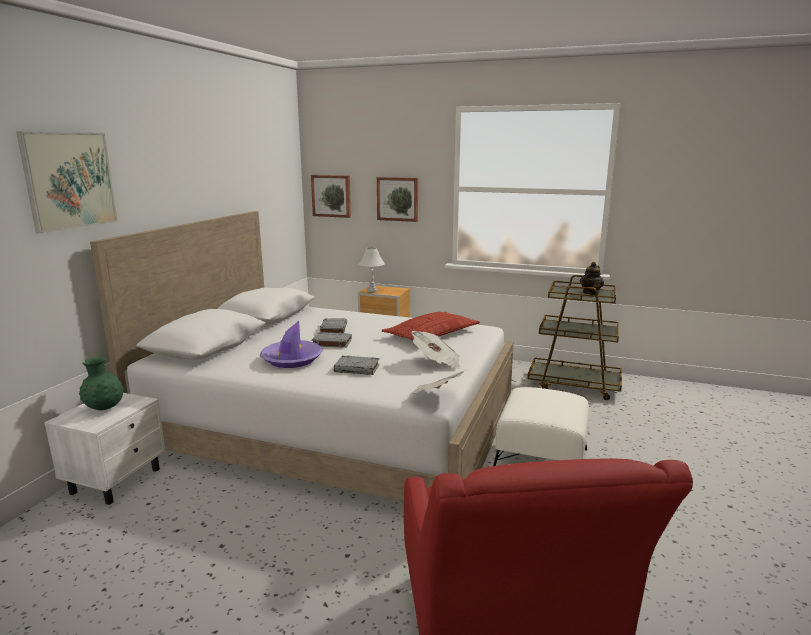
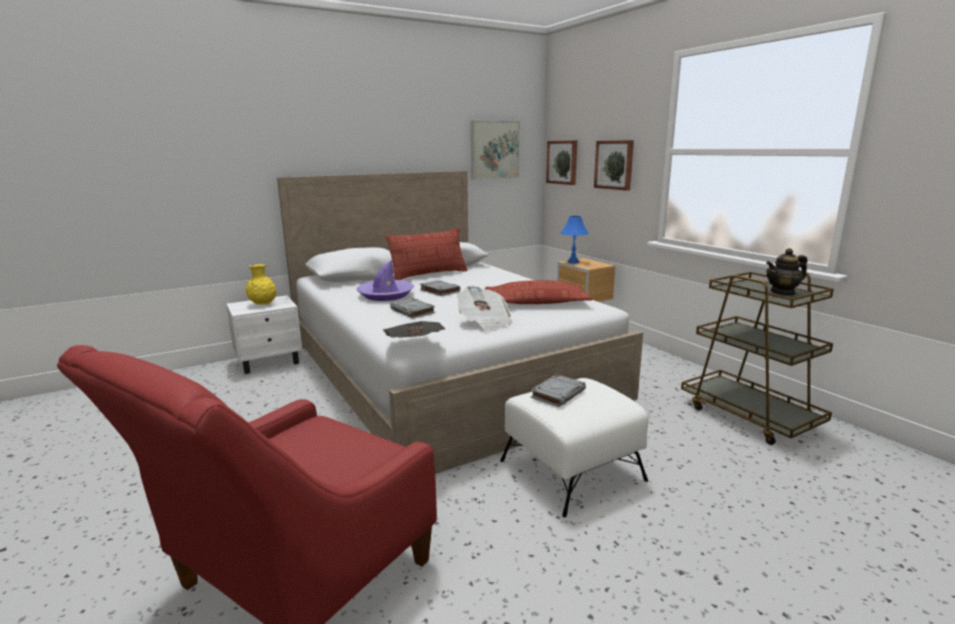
camera: 40 degrees right, 0 degrees up
(69, 180) = (266, 129): picture -> picture (495, 150)
(104, 408) = (263, 304): green vase -> yellow vase
(281, 329) = (429, 275): none -> pillow
(333, 328) = (465, 282): grey book -> grey book (558, 394)
(372, 291) = (573, 262): white table lamp -> blue table lamp

